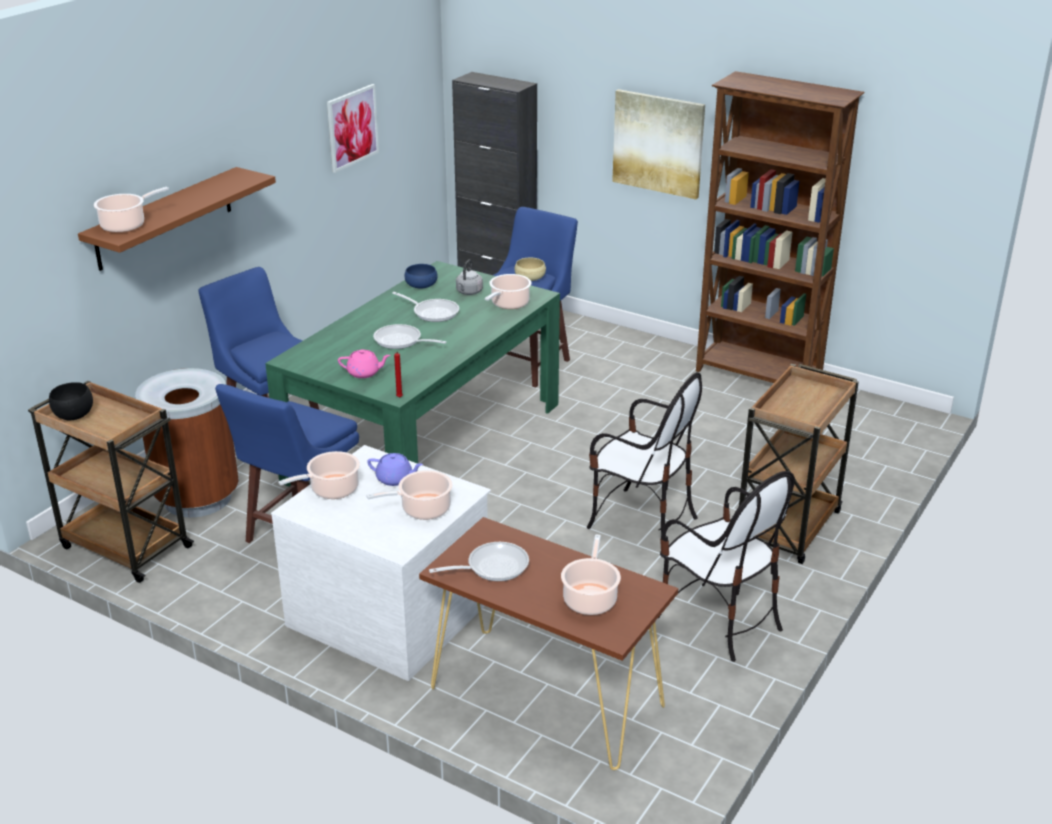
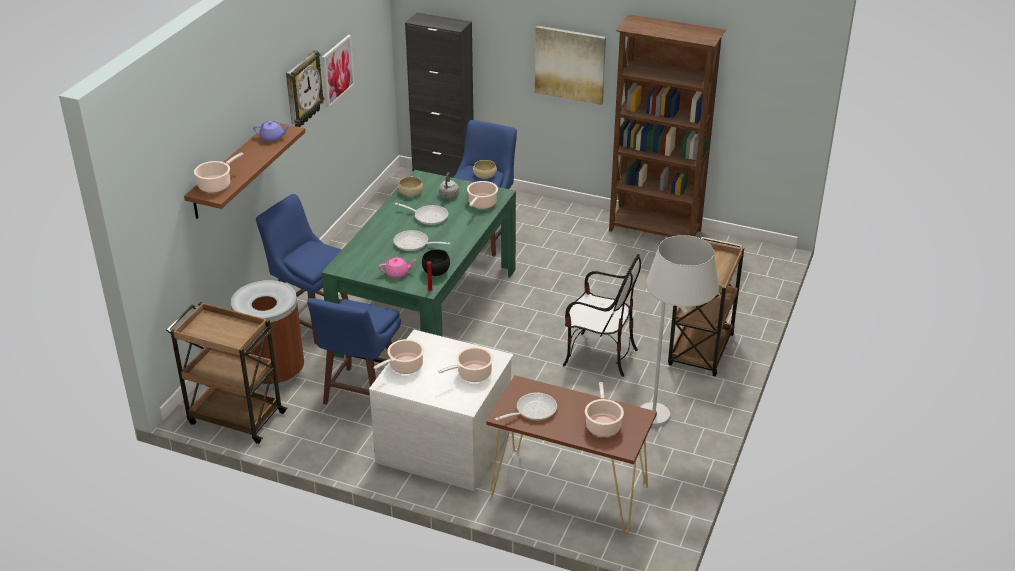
camera: 10 degrees left, 5 degrees up
(74, 416) = (201, 331): black bowl -> black bowl (436, 273)
(292, 138) = (302, 90): none -> wall clock
(395, 479) = (445, 353): purple teapot -> purple teapot (272, 137)
(421, 284) = (411, 192): blue bowl -> beige bowl
(718, 621) = (668, 423): chair -> white floor lamp

